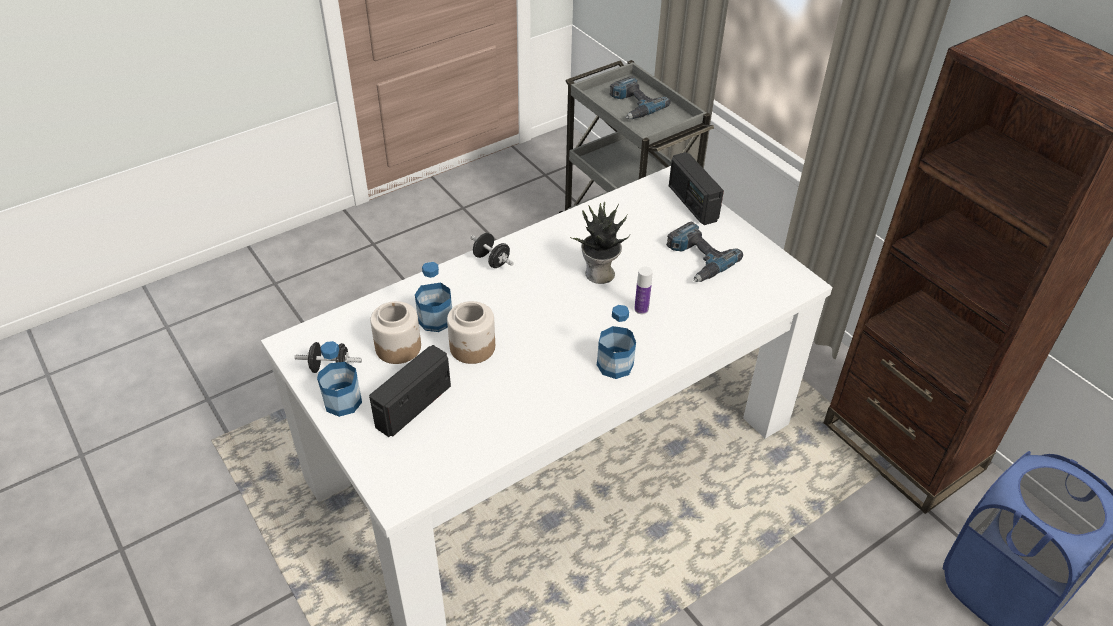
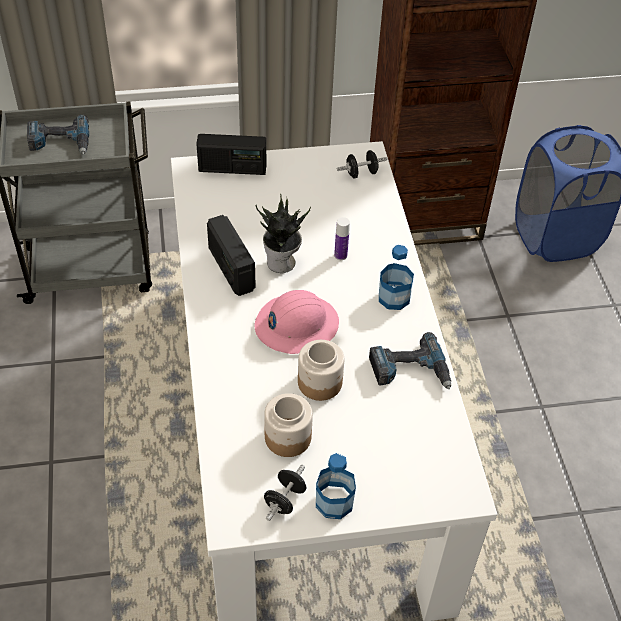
camera: 65 degrees left, 5 degrees up
(412, 405) = (367, 450): radio -> radio (231, 269)
(435, 319) = (267, 397): bottle -> none
(491, 260) = (213, 328): black dumbbell -> black dumbbell (361, 173)
(531, 309) = (296, 325): none -> pink hard hat
(697, 259) = (303, 197): power drill -> power drill (410, 371)

